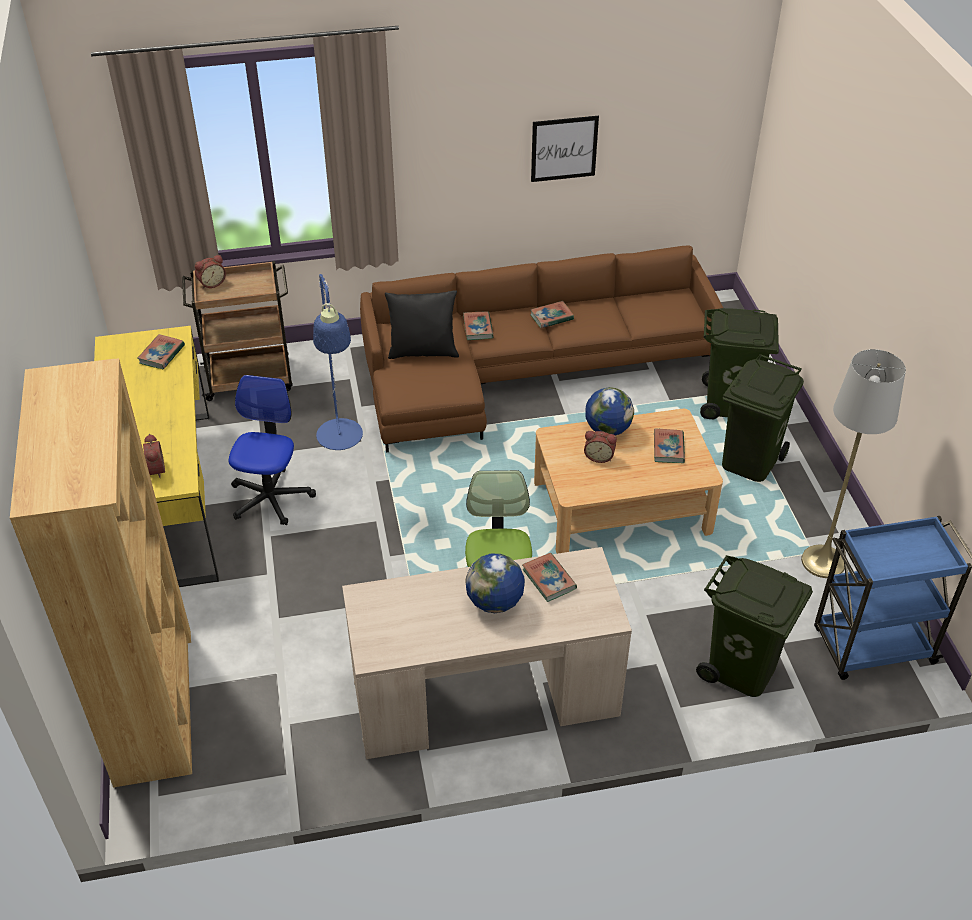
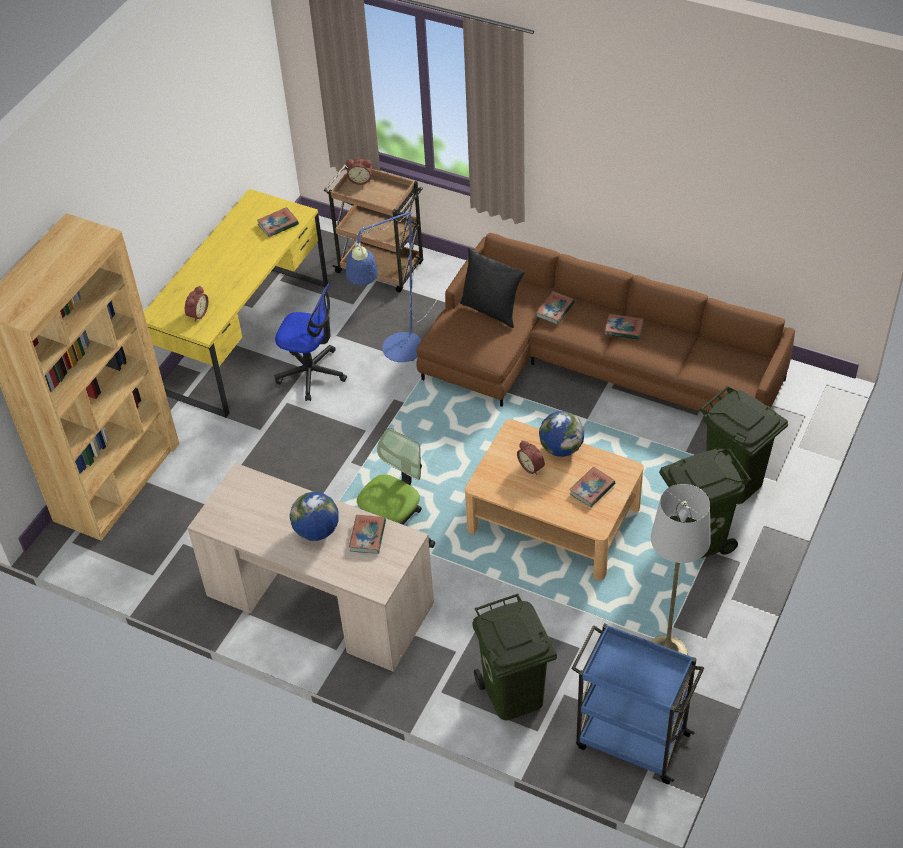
camera: 40 degrees right, 5 degrees up
(271, 498) = (311, 373): office chair -> office chair turned 60 degrees clockwise
(564, 148) = (685, 183): picture -> none

